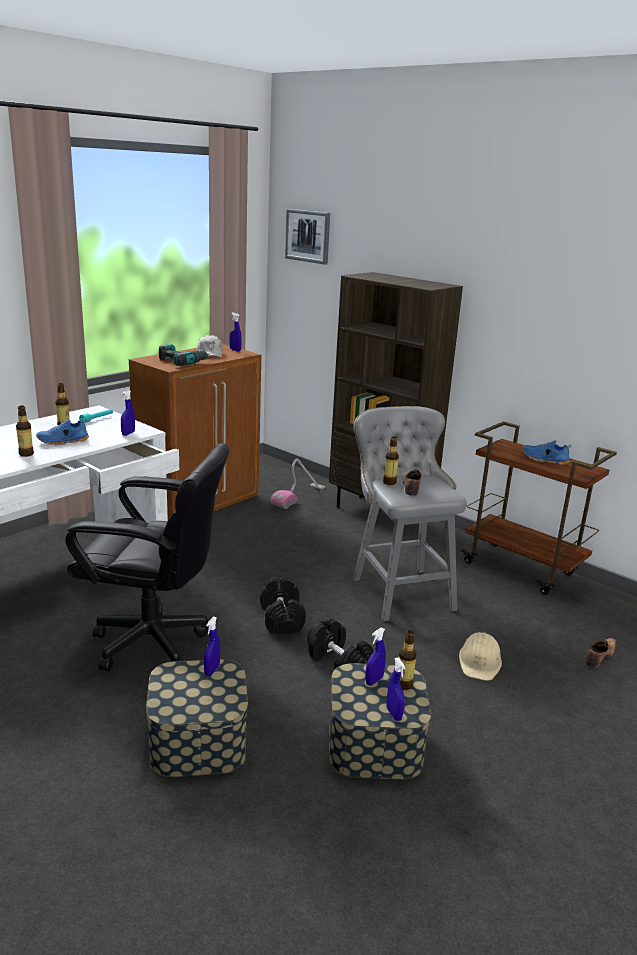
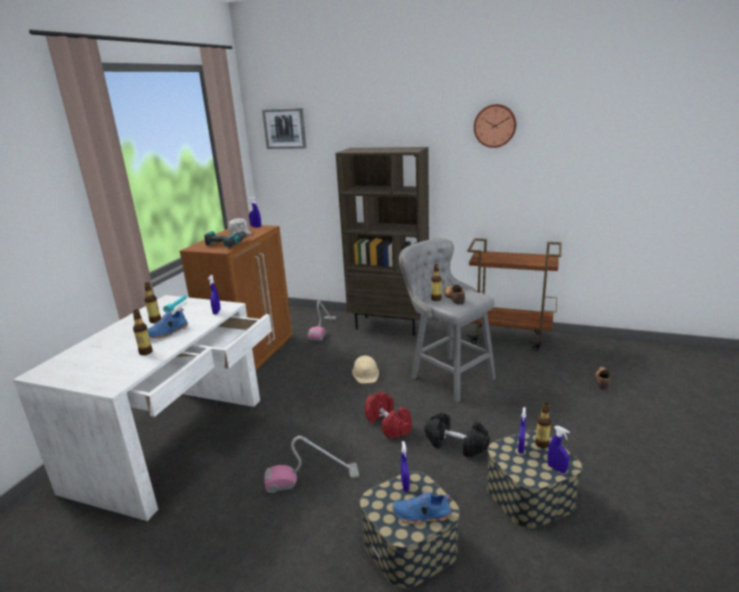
camera: 20 degrees left, 0 degrees up
(156, 643) = (312, 478): black office chair -> vacuum cleaner
(282, 619) = (388, 424): black dumbbell -> red dumbbell
(480, 662) = (540, 409): beige hard hat -> beige hard hat (366, 374)
(544, 460) = (516, 258): blue shoe -> blue shoe (421, 515)
(551, 271) = (495, 125): none -> wall clock

